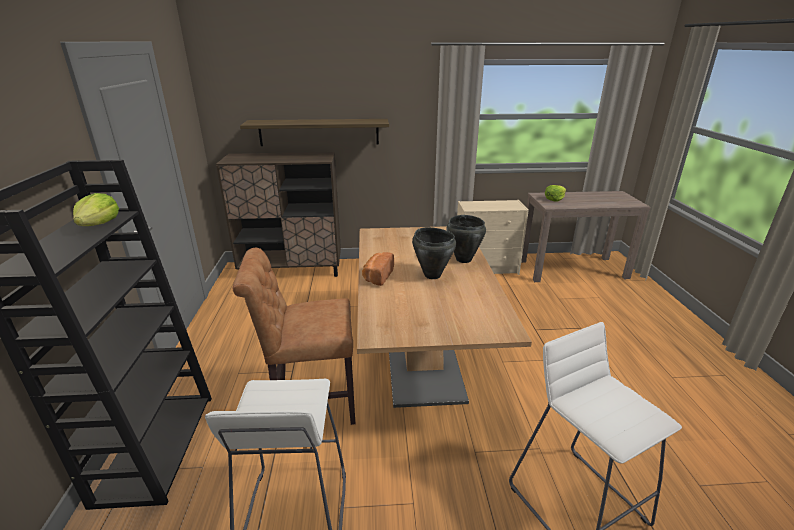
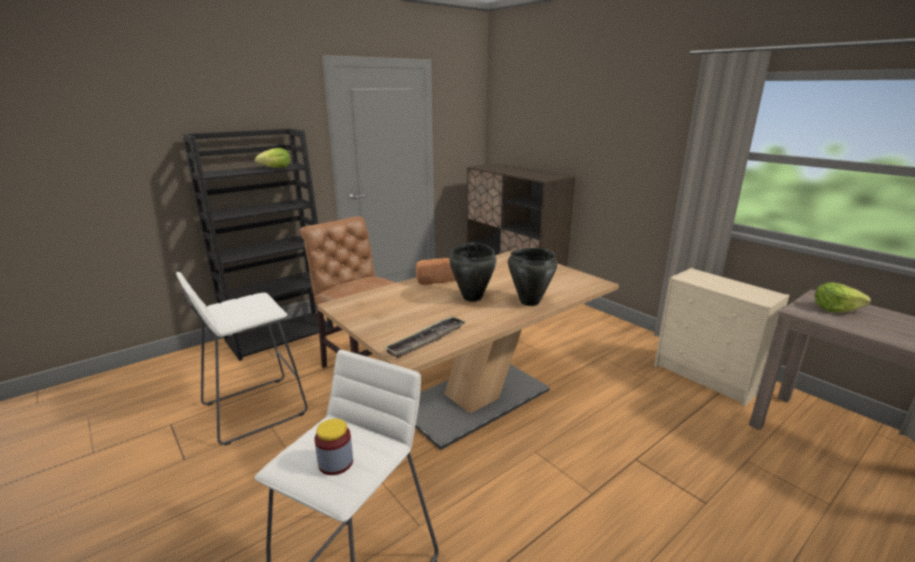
camera: 55 degrees right, 5 degrees down
(319, 132) = (567, 153): shelf -> none
(489, 316) = (426, 340): none -> tray
(626, 410) = (335, 463): none -> jar

